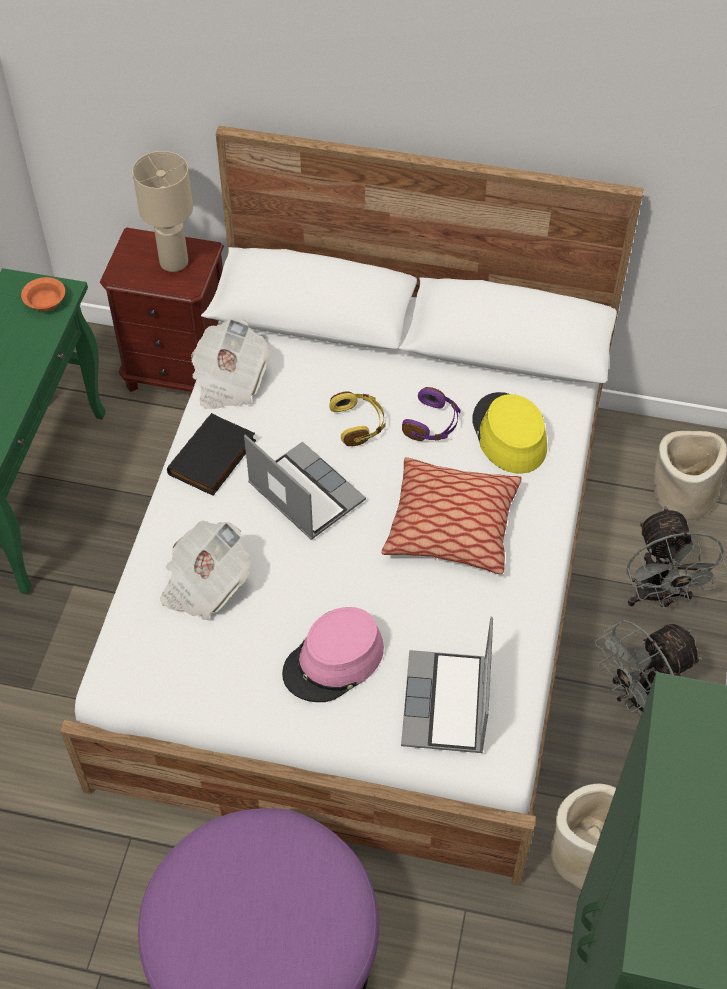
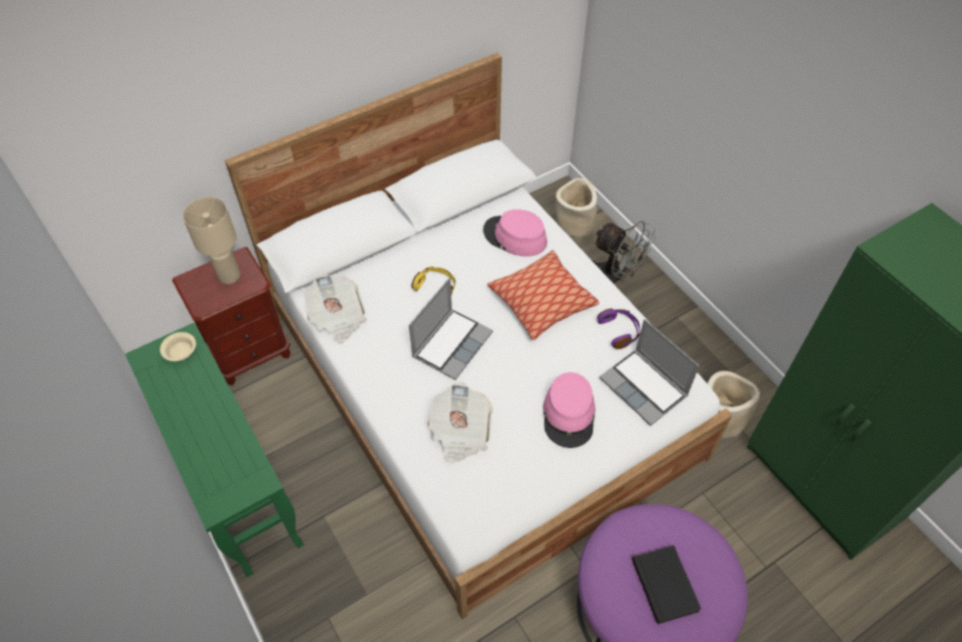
camera: 45 degrees left, 0 degrees up
(44, 301) = (180, 352): orange bowl -> beige bowl
(213, 459) = (380, 365): black book -> black book (666, 585)
(304, 493) = (452, 343): laptop -> laptop turned 120 degrees clockwise
(432, 424) = (472, 259): purple headphones -> purple headphones (619, 331)
(508, 434) = (514, 237): yellow hat -> pink hat
(638, 702) = (662, 332): grey fan -> none

